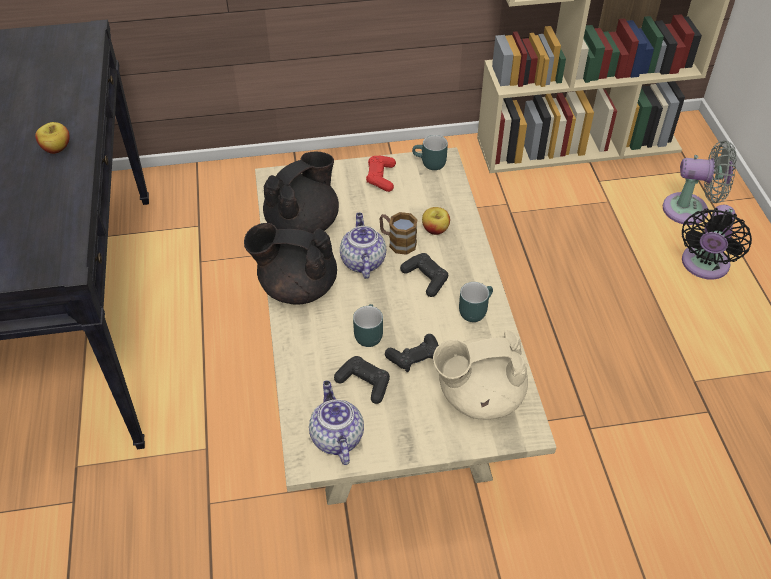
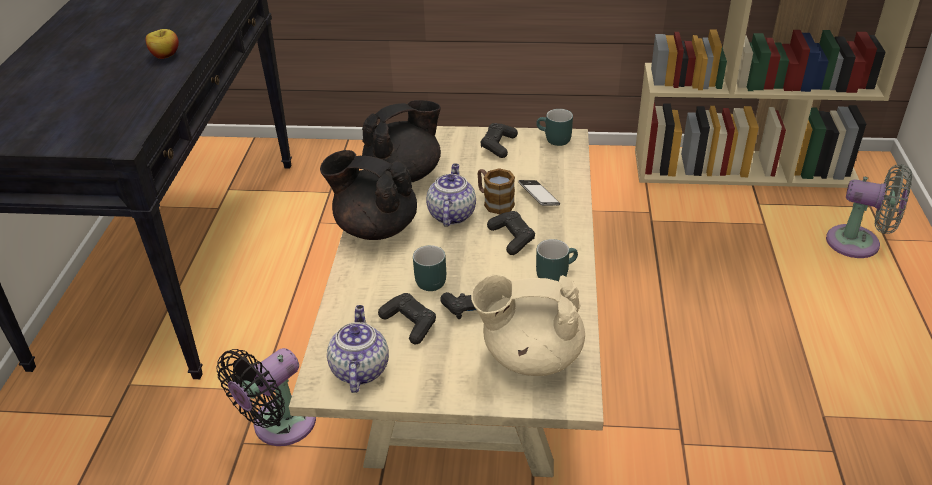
camera: 15 degrees right, 10 degrees down
(381, 177) = (498, 145): red game controller -> black game controller
(435, 229) = (538, 196): apple -> phone
(703, 266) = (862, 300): black fan -> black fan (278, 426)

